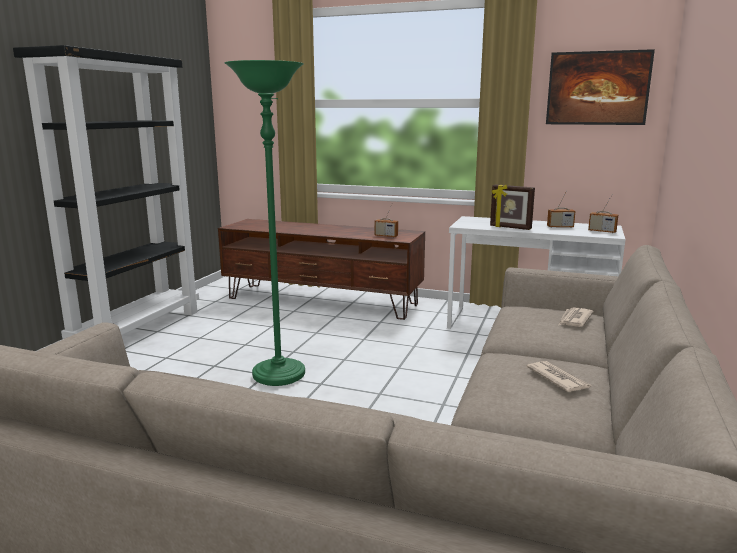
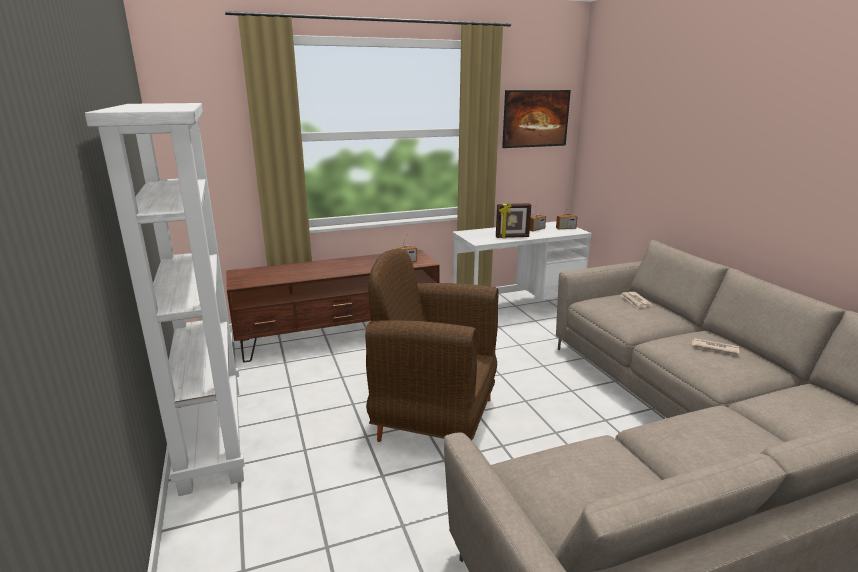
camera: 40 degrees left, 5 degrees up
(138, 330) = (211, 434): black bookcase -> white bookcase
(279, 375) = (434, 419): green floor lamp -> brown armchair

